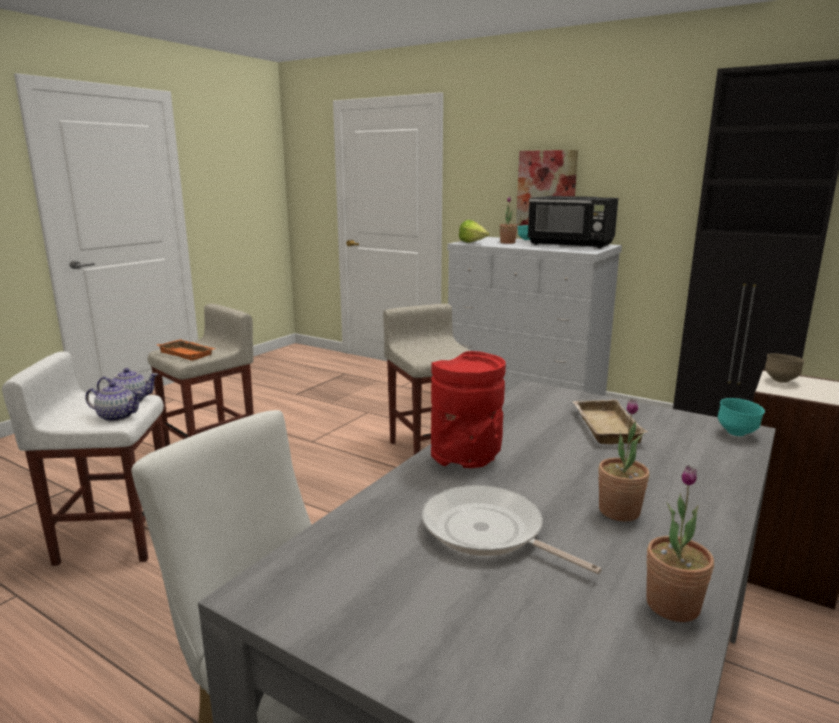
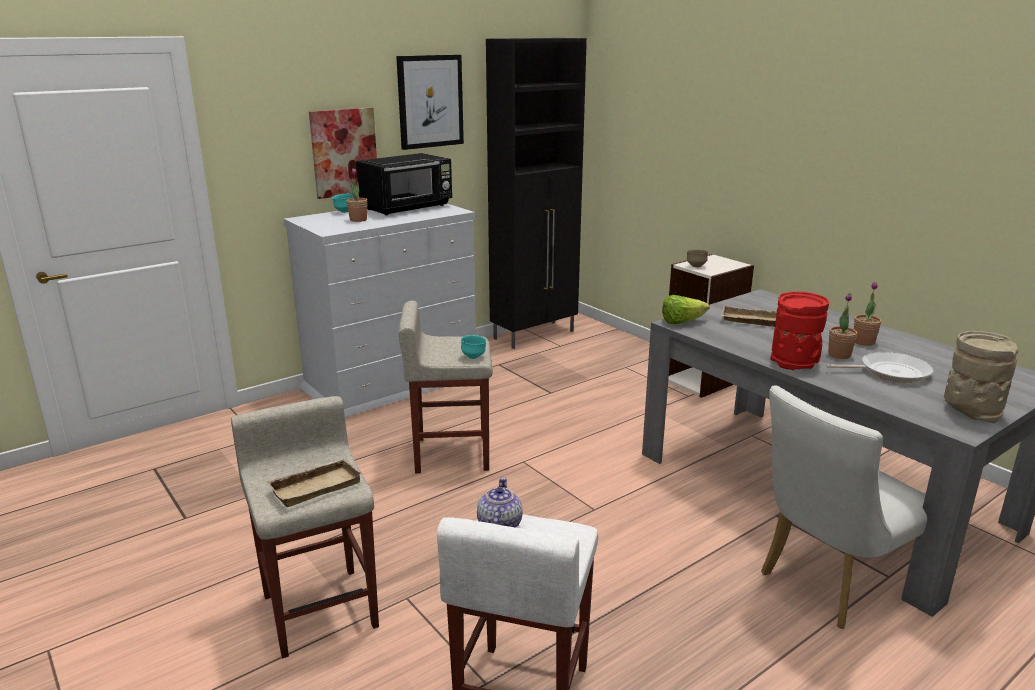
camera: 70 degrees left, 5 degrees up
(117, 416) = (554, 532): teapot -> none
(188, 353) = (315, 486): orange tray -> beige tray
(350, 610) = (970, 411): none -> beige vase
(473, 243) = (339, 229): lettuce -> lettuce (681, 322)
(488, 532) = (890, 372): frying pan -> frying pan turned 150 degrees counterclockwise
(644, 147) = (430, 101): none -> picture
(672, 605) = (944, 352): potted plant -> potted plant (839, 355)
(737, 434) = (768, 297): turquoise bowl -> turquoise bowl (474, 357)

